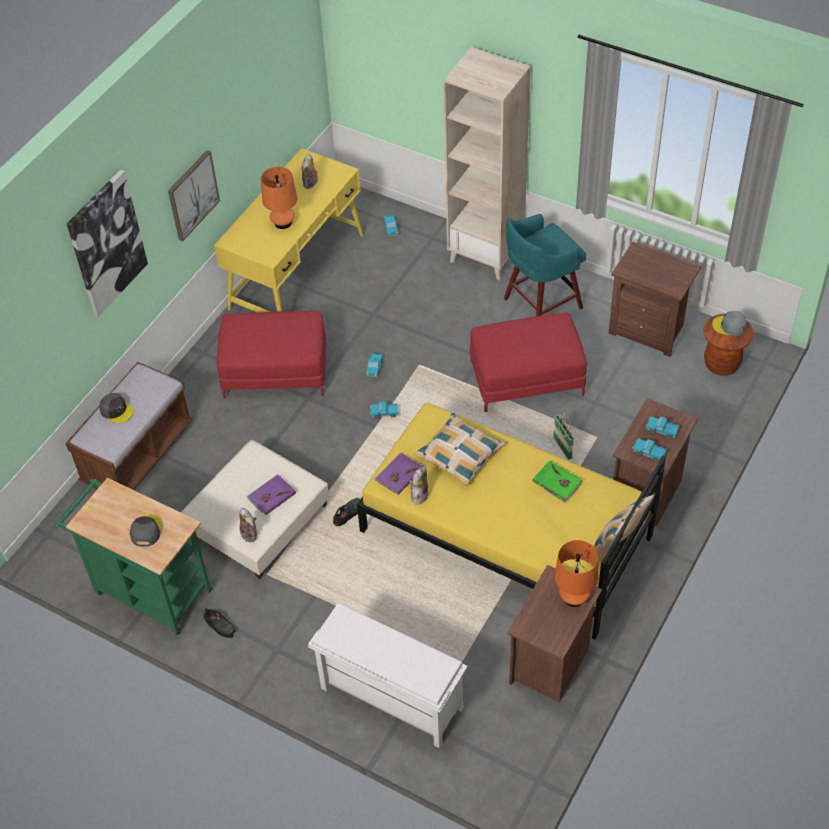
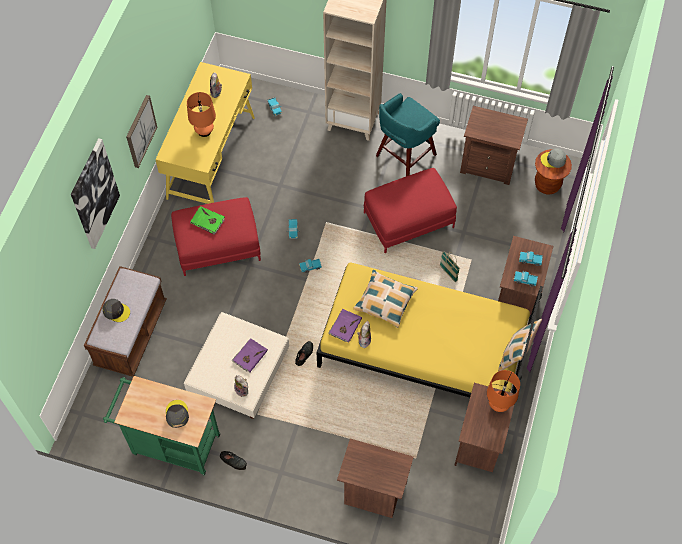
camera: 15 degrees left, 10 degrees up
(390, 698) = (372, 493): white bench -> brown nightstand
(557, 483) = (461, 312): green book -> green book (207, 221)

